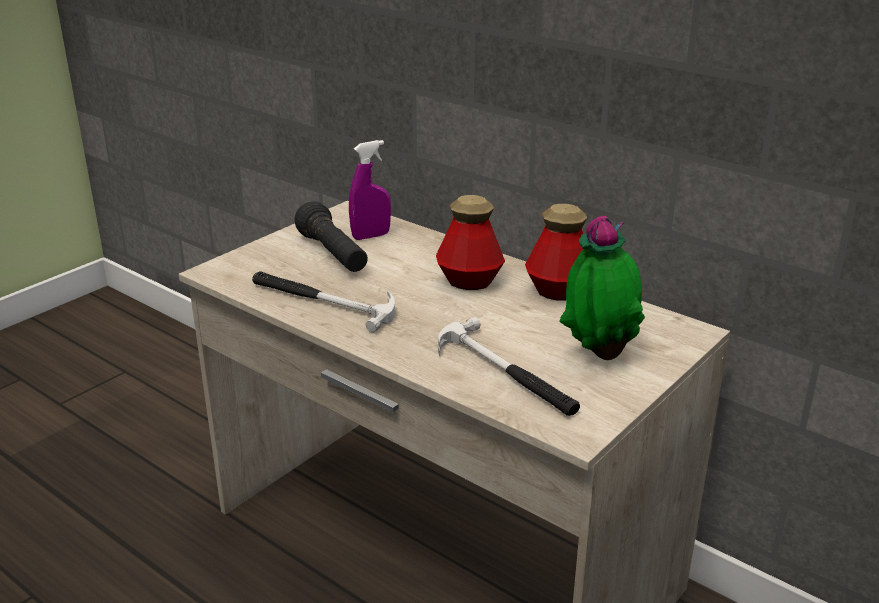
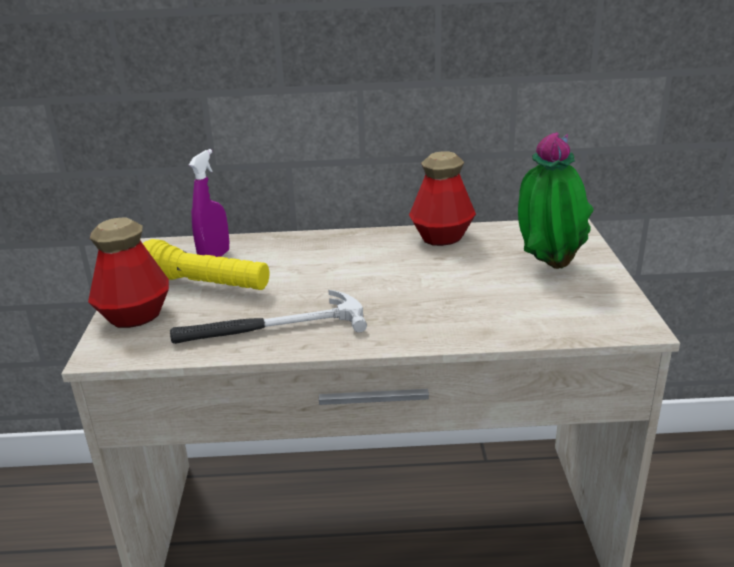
camera: 40 degrees left, 0 degrees up
(333, 255) = (206, 286): black flashlight -> yellow flashlight
(469, 281) = (364, 258): bottle -> bottle (135, 316)
(506, 373) = (517, 311): hammer -> none

